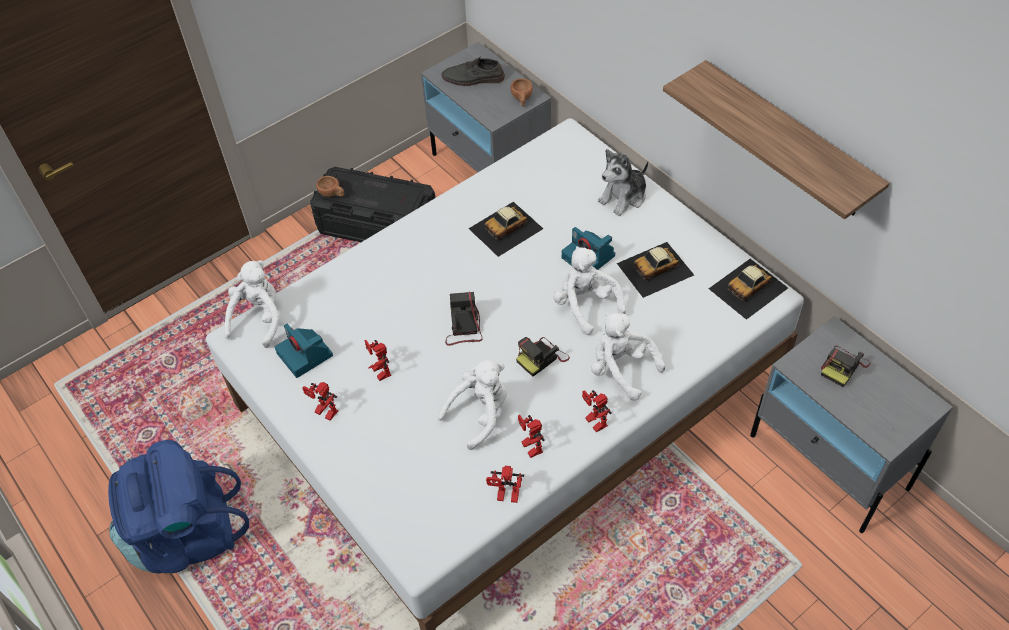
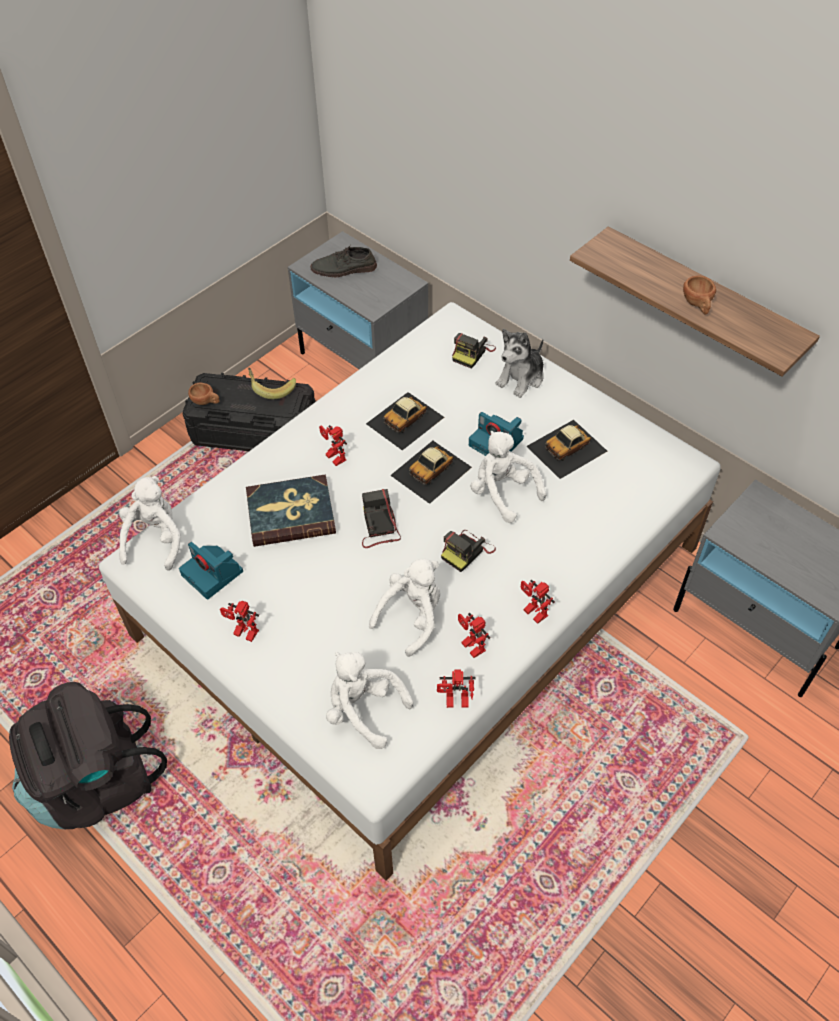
camera: 10 degrees left, 0 degrees up
(186, 535) = (96, 783): blue backpack -> black backpack
(378, 371) = (295, 583): toy robot -> toy robot (332, 458)
(385, 306) = (291, 513): none -> book
(395, 186) = (271, 388): none -> banana
(522, 99) = (398, 286): brown cup -> brown cup (698, 305)
(621, 369) = (551, 555): white plush toy -> white plush toy (363, 710)
(749, 288) = (665, 459): toy car -> toy car (431, 471)
(843, 366) = (774, 530): camera -> camera (472, 353)

